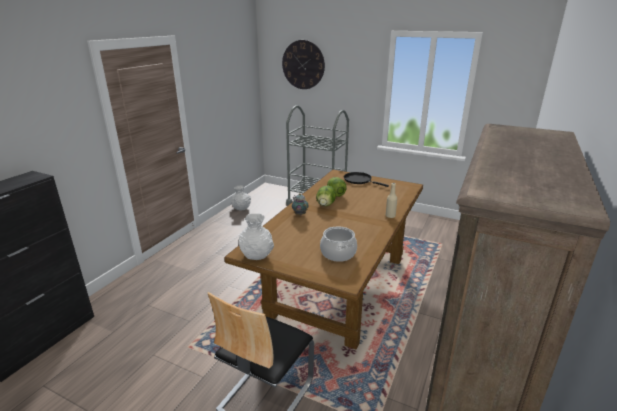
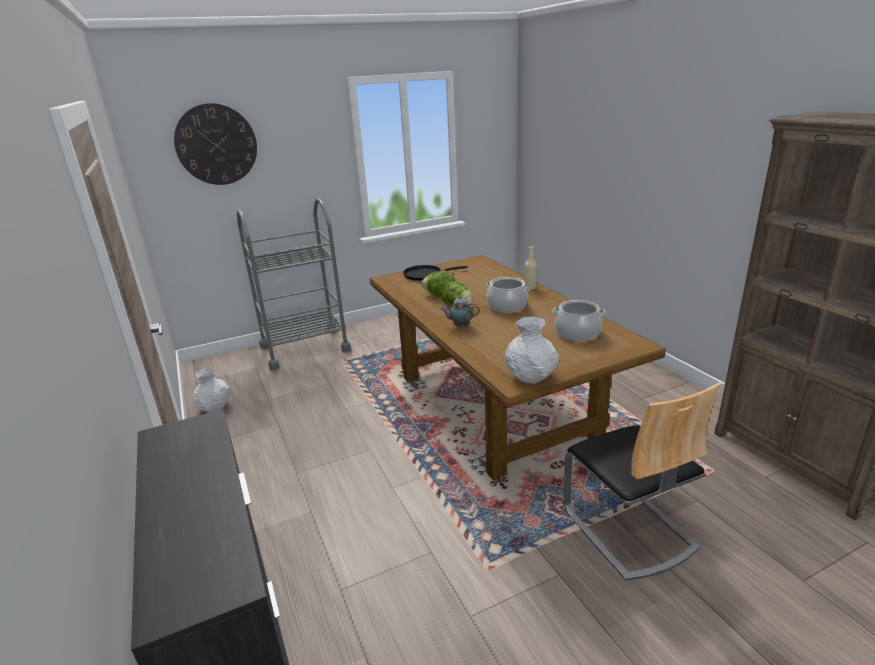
camera: 50 degrees left, 0 degrees up
(348, 218) = (507, 306): none -> cooking pot

